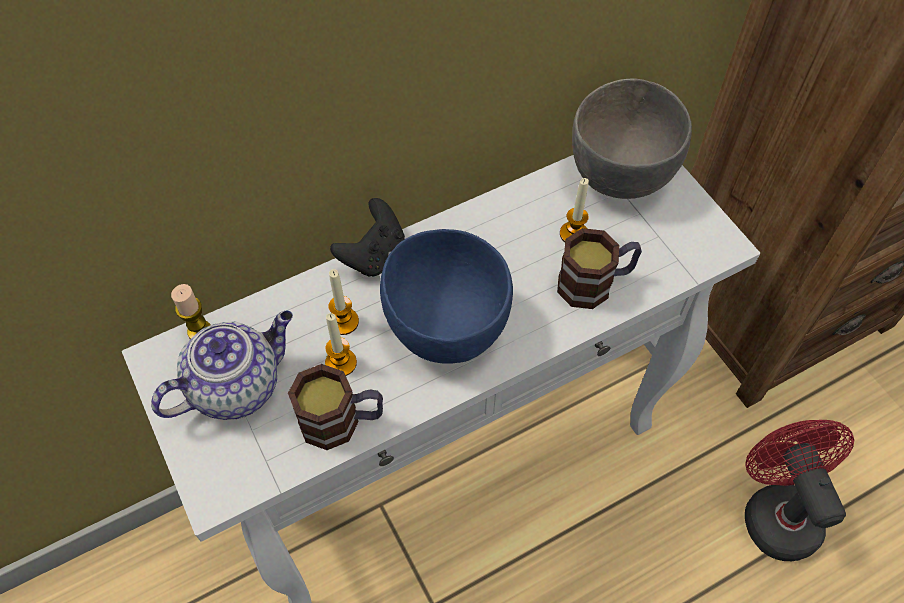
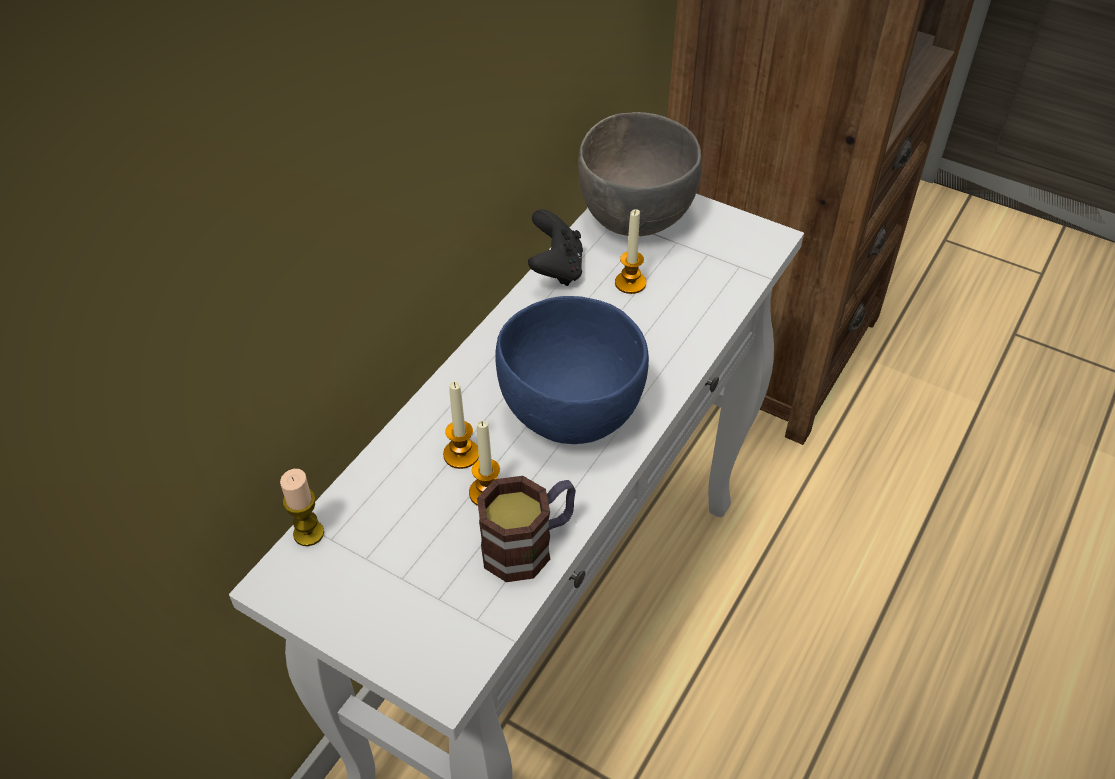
camera: 30 degrees left, 10 degrees down
(237, 385) = (391, 565): teapot -> none
(373, 255) = (447, 381): black game controller -> black game controller (556, 269)
(595, 283) = (681, 316): mug -> none
(775, 511) = (887, 523): red fan -> none

